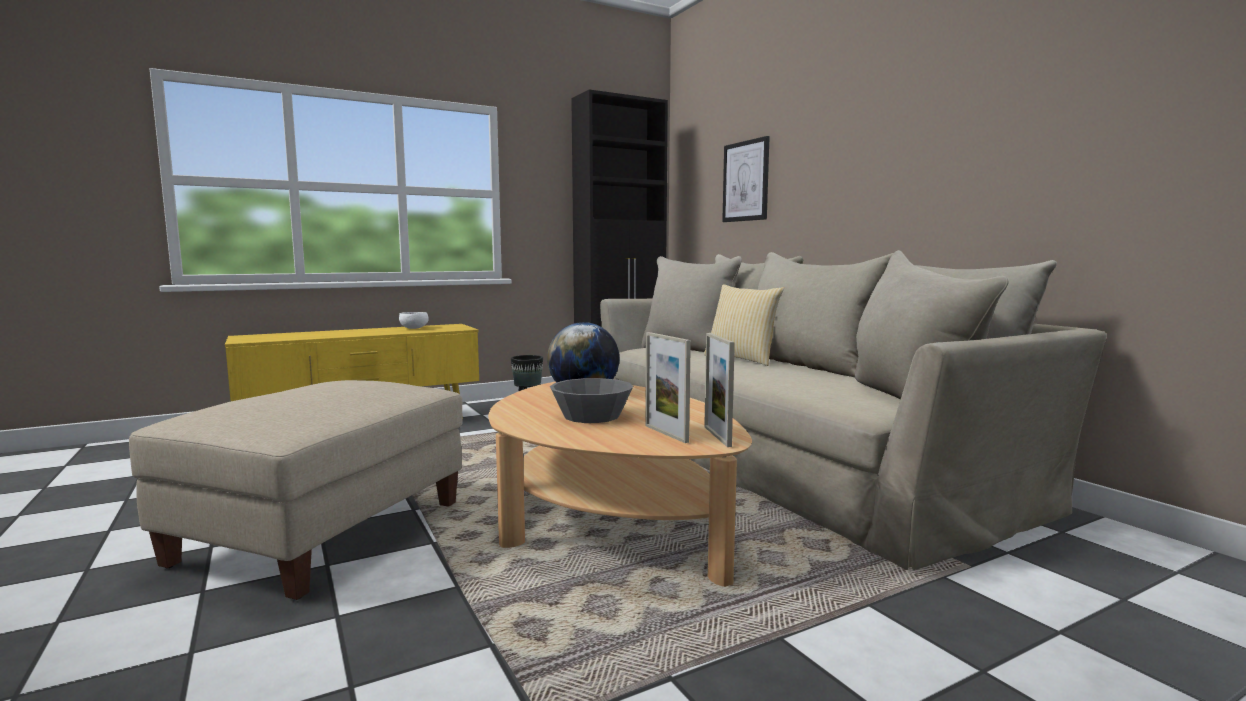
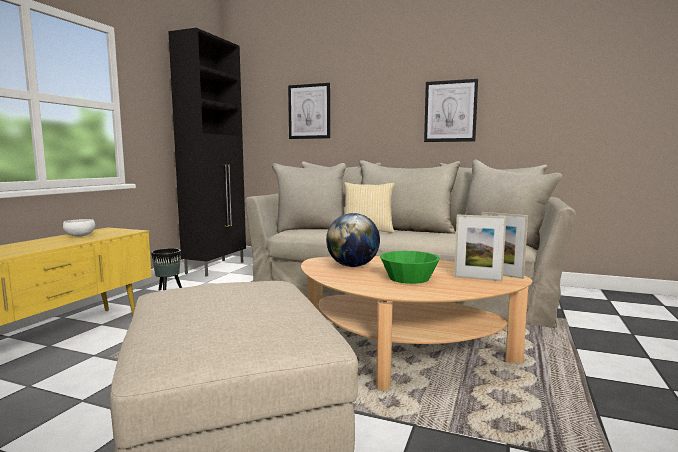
camera: 40 degrees left, 0 degrees up
(591, 416) = (409, 278): grey bowl -> green bowl
(925, 164) = (450, 111): none -> picture

